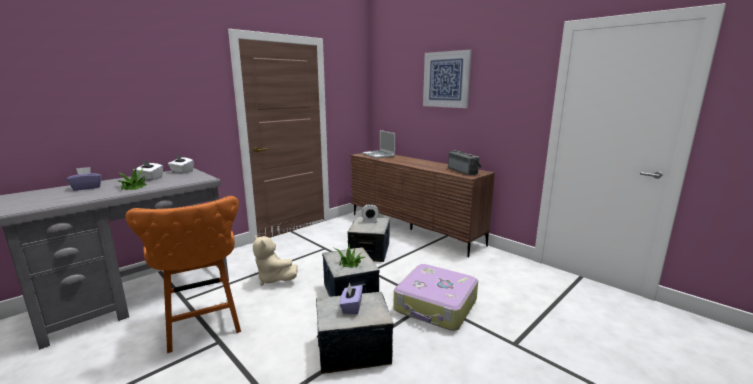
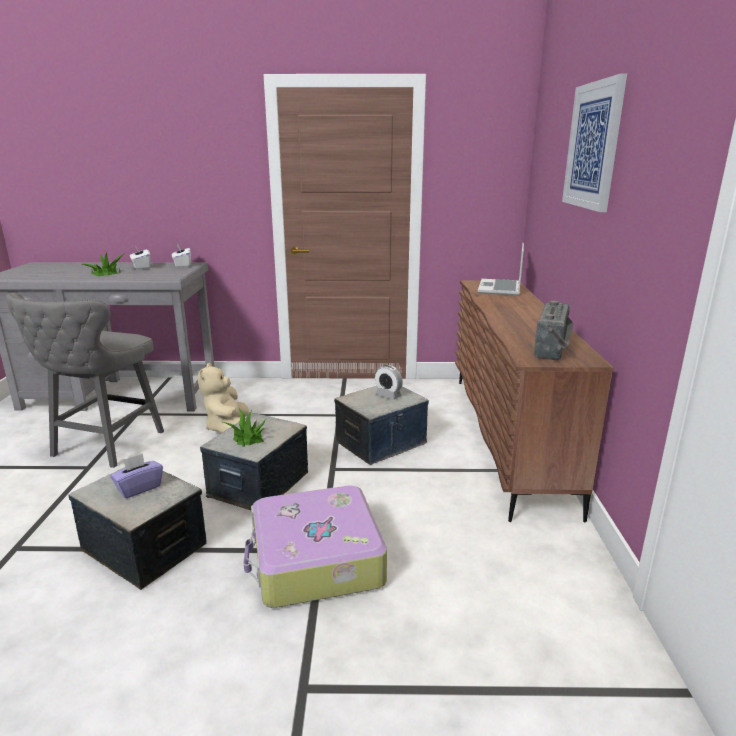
camera: 45 degrees right, 5 degrees up
(87, 188) = (83, 267): purple tissue box -> none
(203, 325) = (105, 445): orange stool -> grey stool

